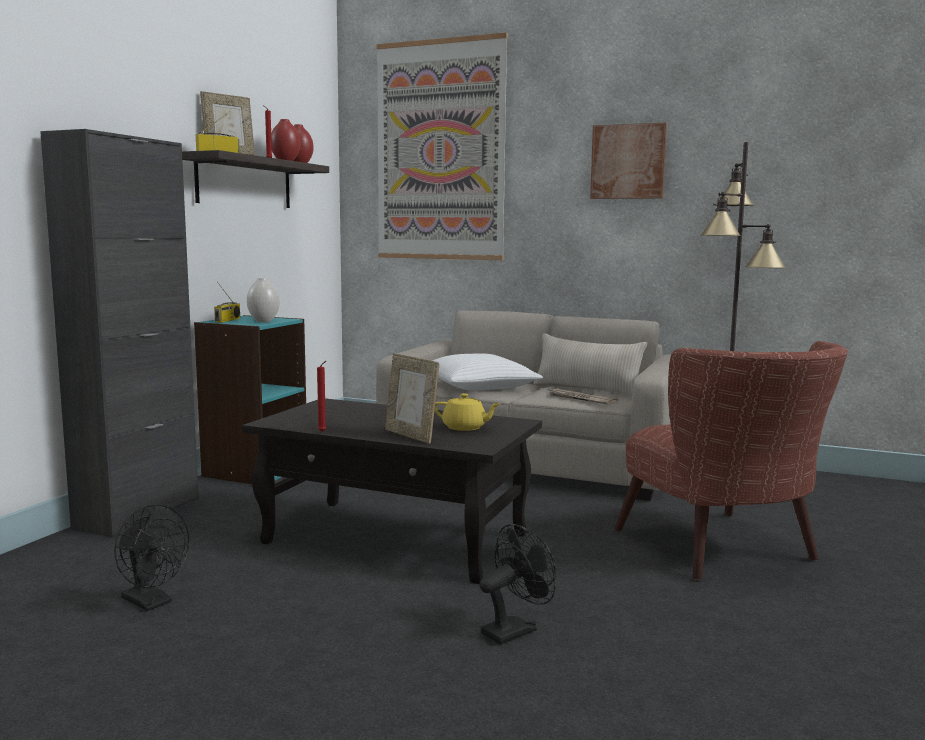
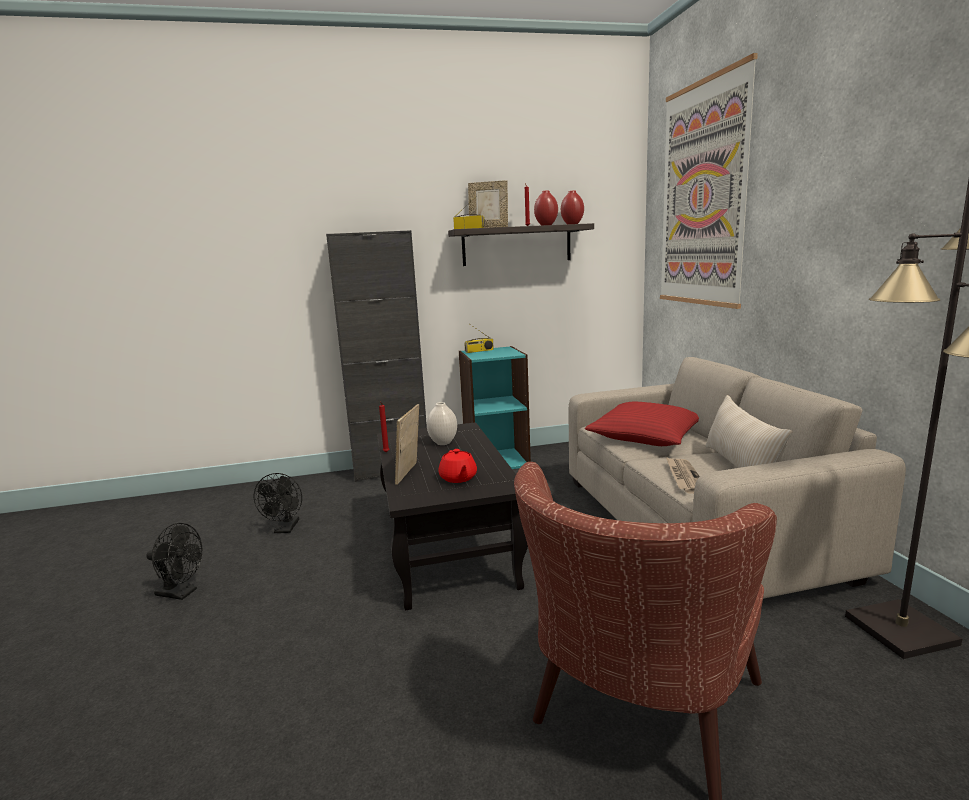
camera: 55 degrees right, 5 degrees up
(263, 321) = (493, 354): white vase -> white vase (443, 443)
(465, 427) = (458, 478): yellow teapot -> red teapot
(478, 386) = (645, 436): white pillow -> red pillow
(515, 629) = (340, 658): black fan -> black fan (181, 593)
(628, 162) = (862, 189): picture -> none

